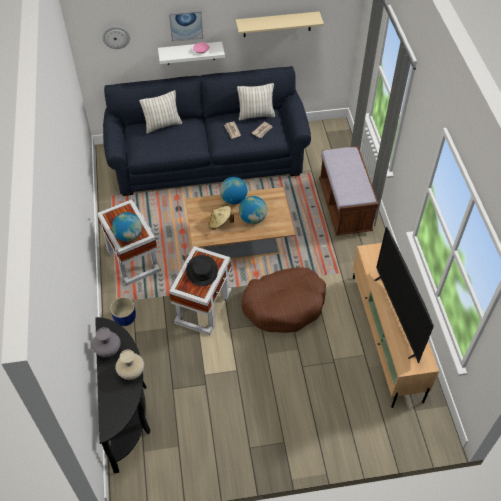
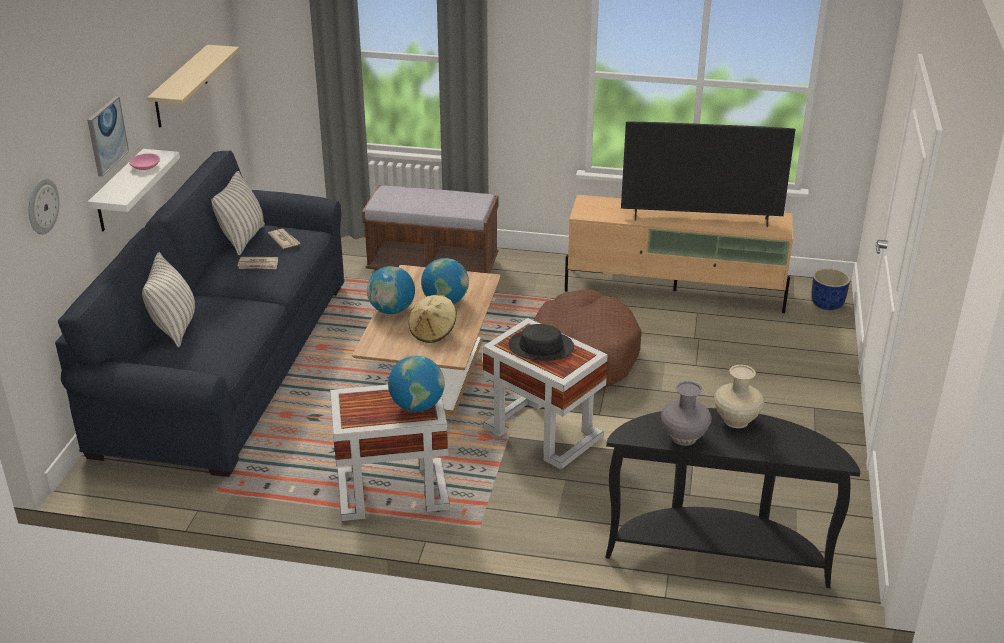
camera: 70 degrees left, 20 degrees down
(125, 318) = (520, 524): blue planter -> blue planter (826, 304)

